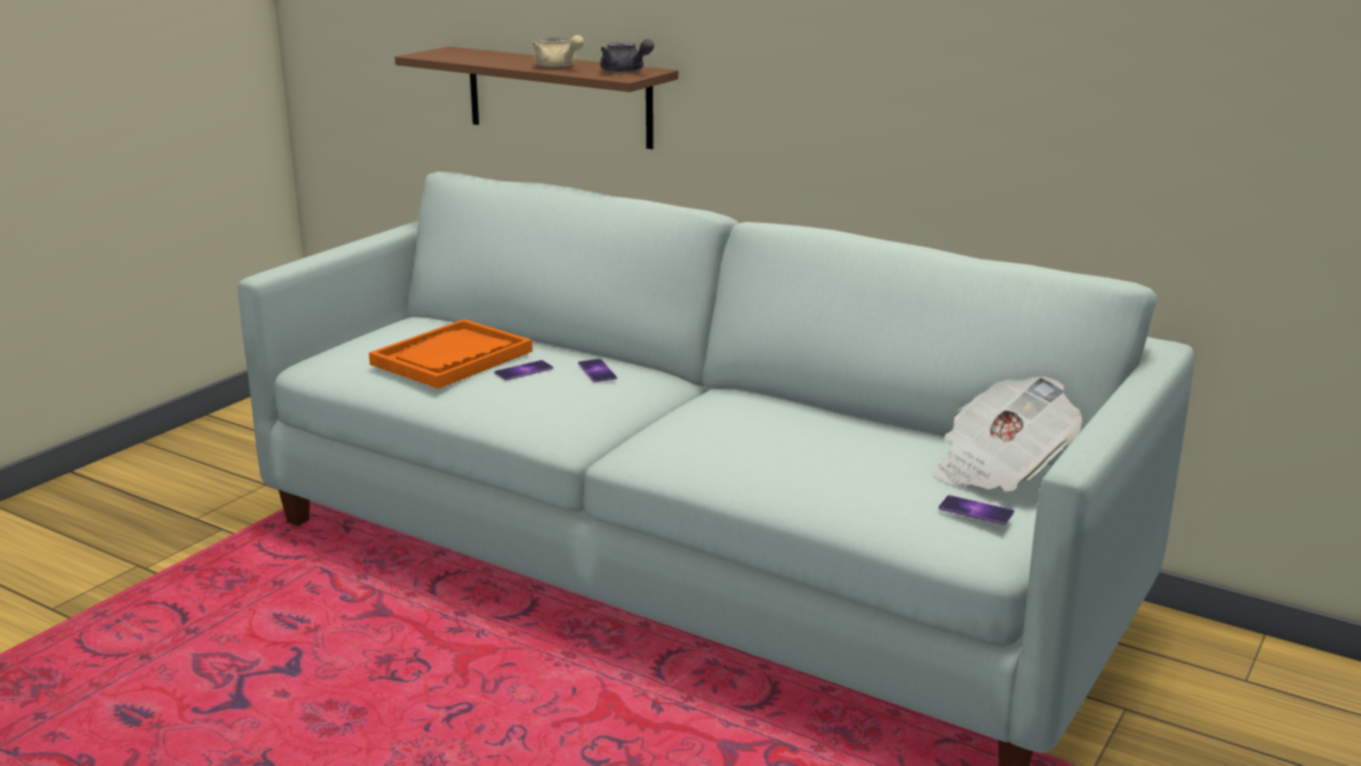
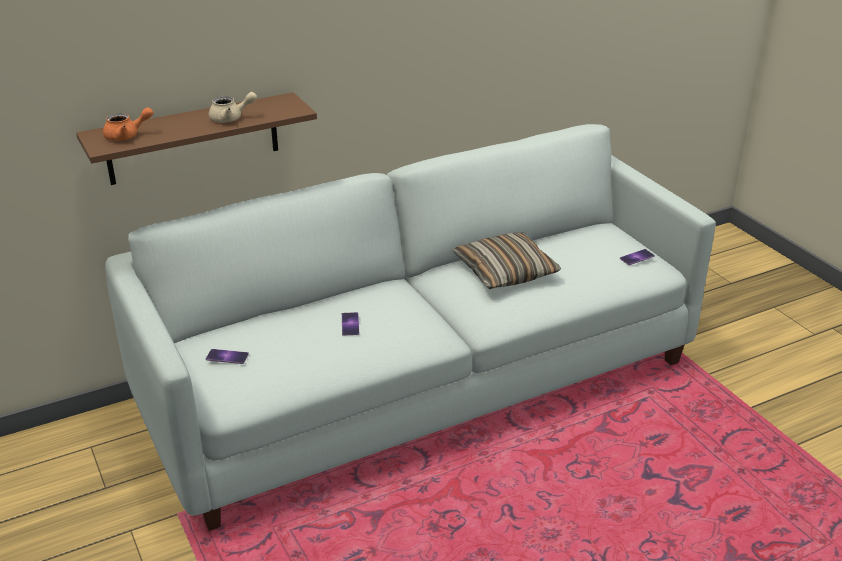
camera: 60 degrees left, 10 degrees up
(452, 358) = (300, 344): orange tray -> none
(459, 55) = (127, 136): none -> orange teapot
(597, 371) = (376, 300): phone -> phone (227, 356)
(625, 71) = (280, 105): grey teapot -> none
(778, 426) = (505, 271): none -> pillow
(1000, 468) = (602, 236): newspaper -> none

